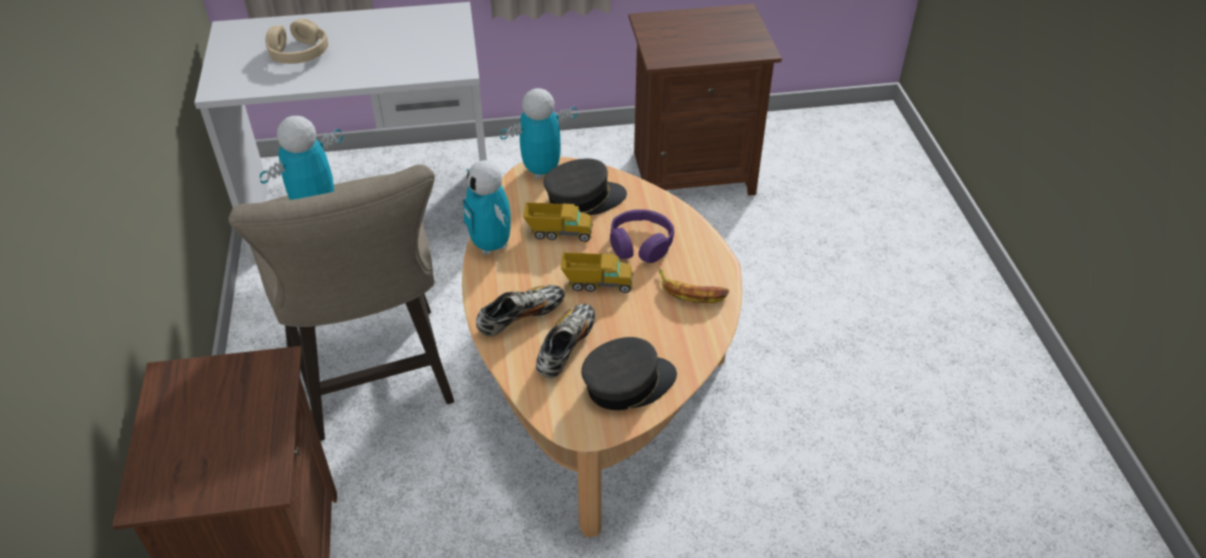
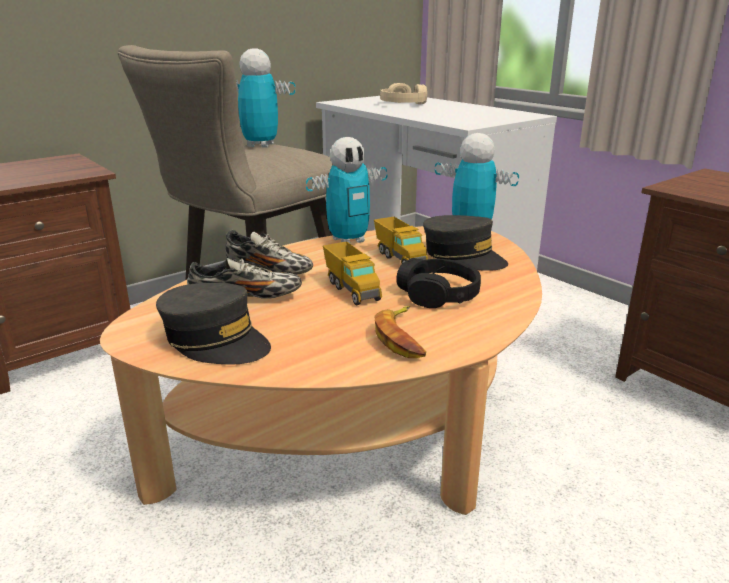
camera: 60 degrees right, 20 degrees down
(491, 245) = (348, 240): toy robot -> toy robot turned 150 degrees counterclockwise
(640, 244) = (438, 294): purple headphones -> black headphones

